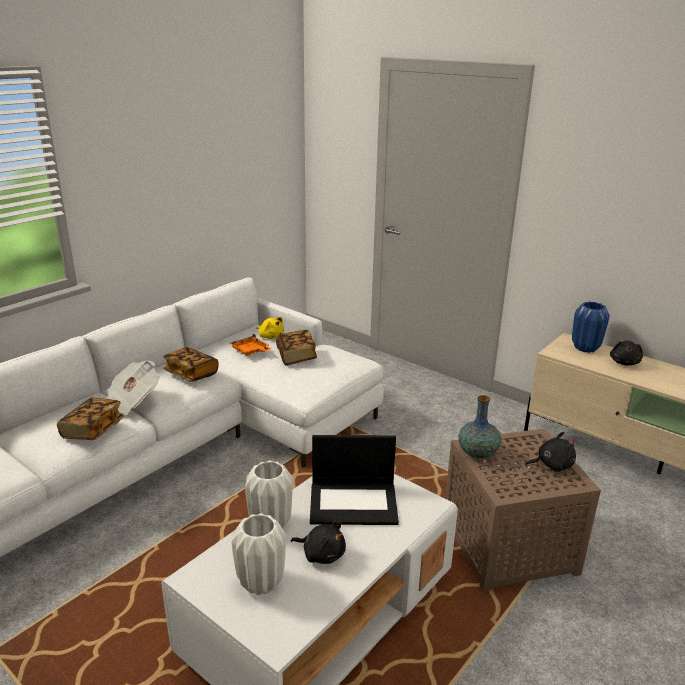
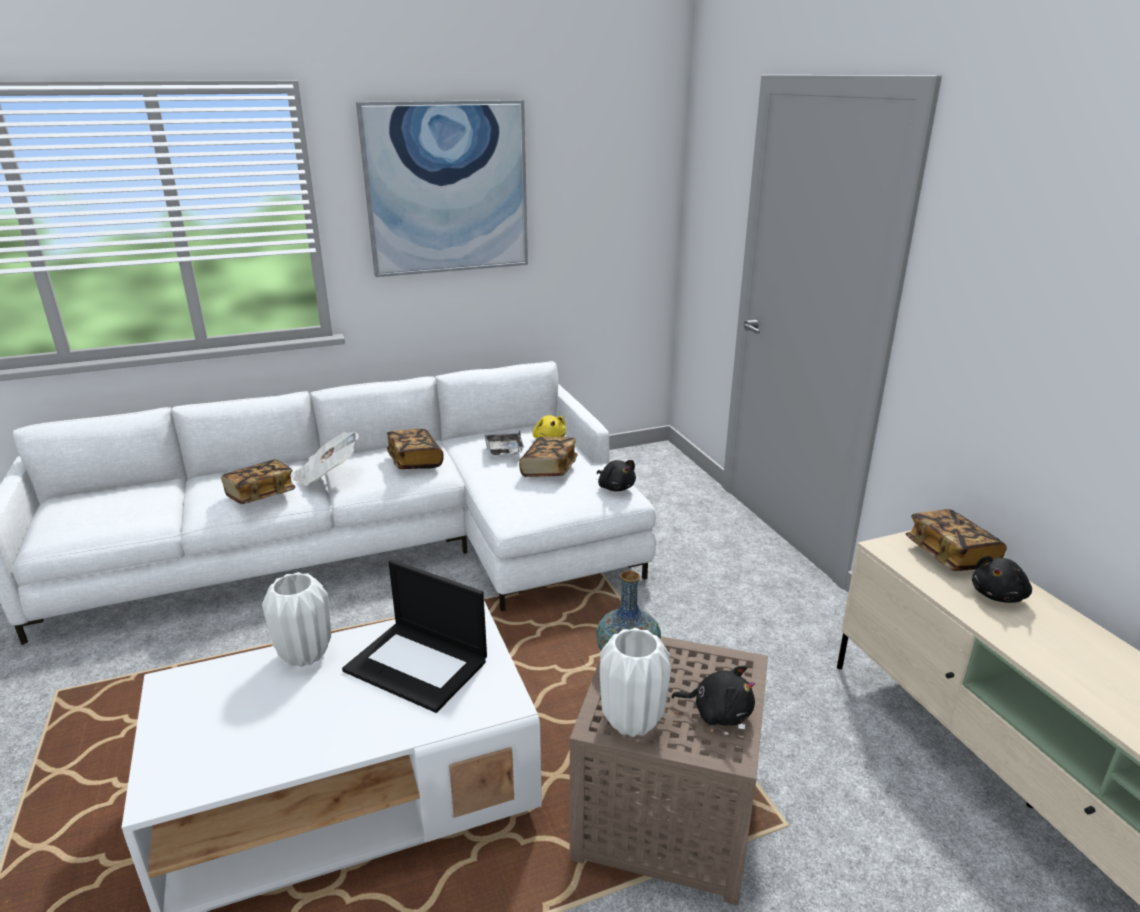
camera: 30 degrees right, 0 degrees up
(156, 150) = (447, 188): none -> picture
(250, 351) = (504, 451): orange tray -> grey tray
(261, 583) = (221, 718): white vase -> white vase (633, 721)
(322, 554) = (315, 712): black plush toy -> black plush toy (615, 487)
(585, 348) = (950, 555): blue vase -> book

